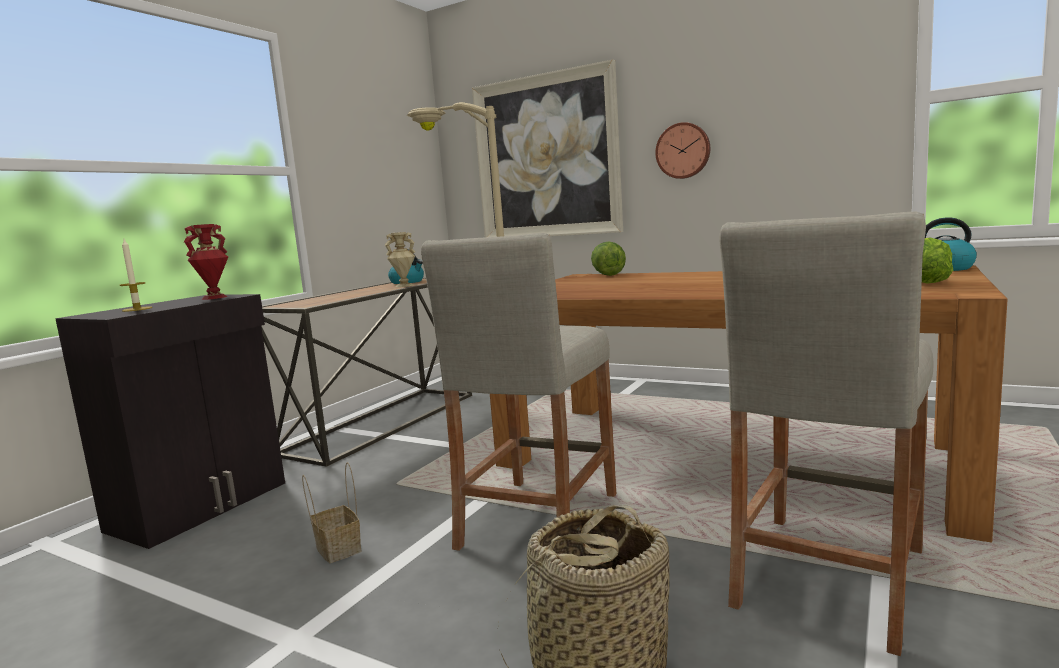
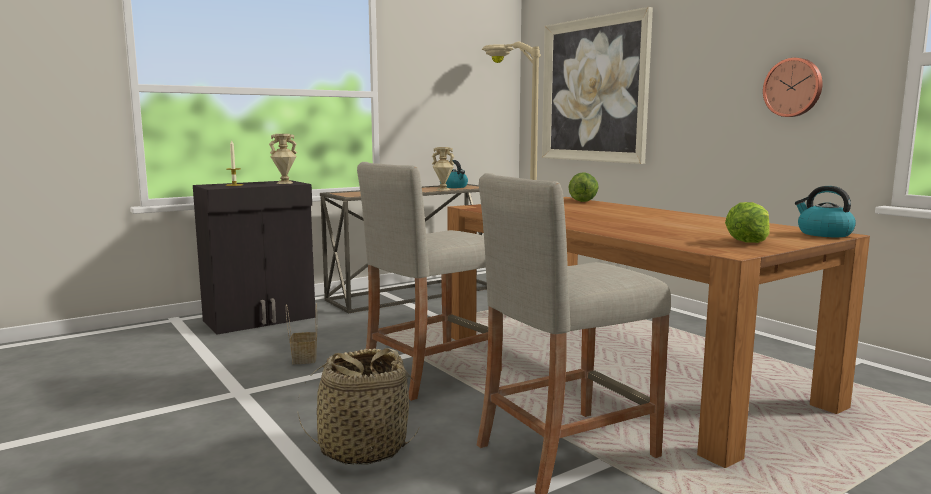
camera: 25 degrees right, 0 degrees up
(214, 297) = (284, 183): red vase -> beige vase
(683, 151) = (699, 94): wall clock -> wall clock (793, 87)

